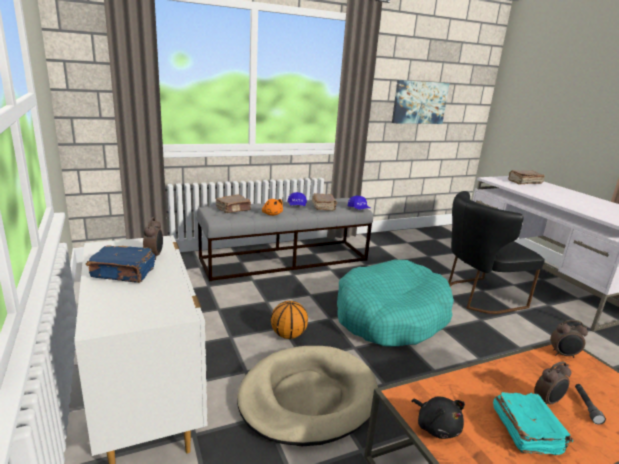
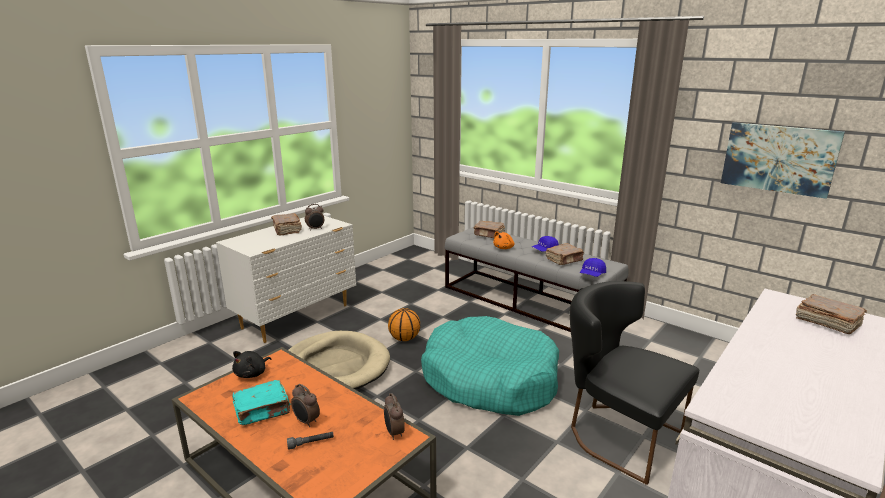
camera: 65 degrees right, 0 degrees up
(124, 273) = (287, 230): blue book -> brown book

